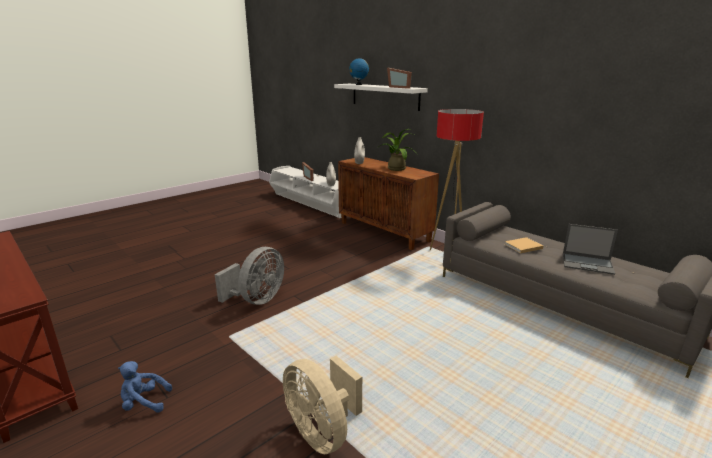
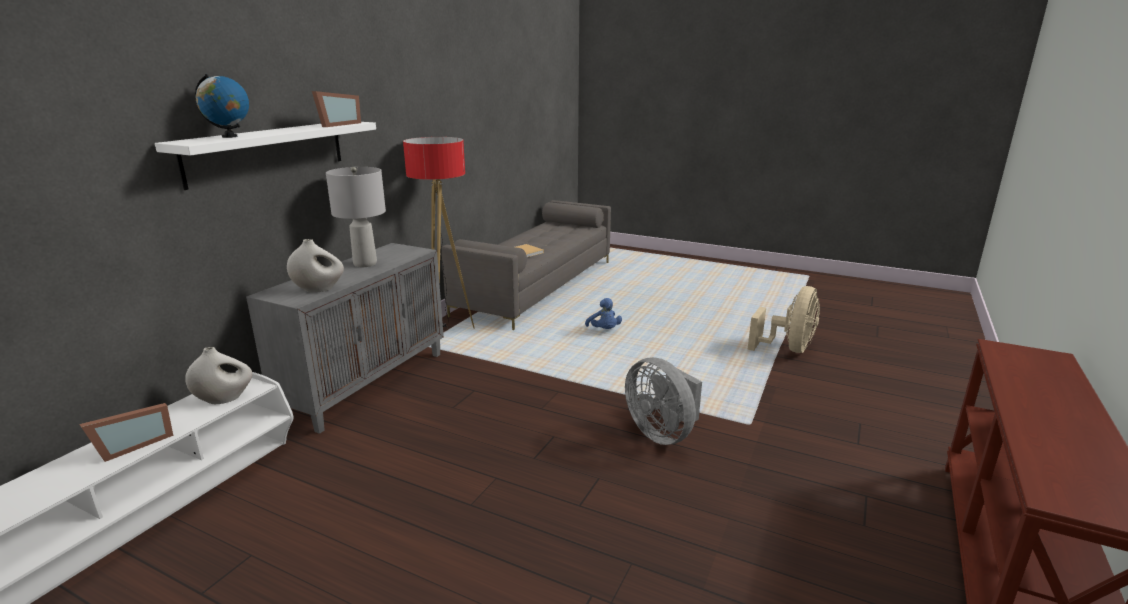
camera: 110 degrees left, 0 degrees up
(144, 403) = (882, 432): blue plush toy -> blue plush toy (604, 330)
(257, 300) = (662, 433): grey fan -> grey fan turned 135 degrees counterclockwise
(385, 232) = (366, 383): brown cabinet -> grey cabinet
(395, 168) = (364, 264): potted plant -> grey table lamp
(588, 264) = (548, 237): laptop -> none

